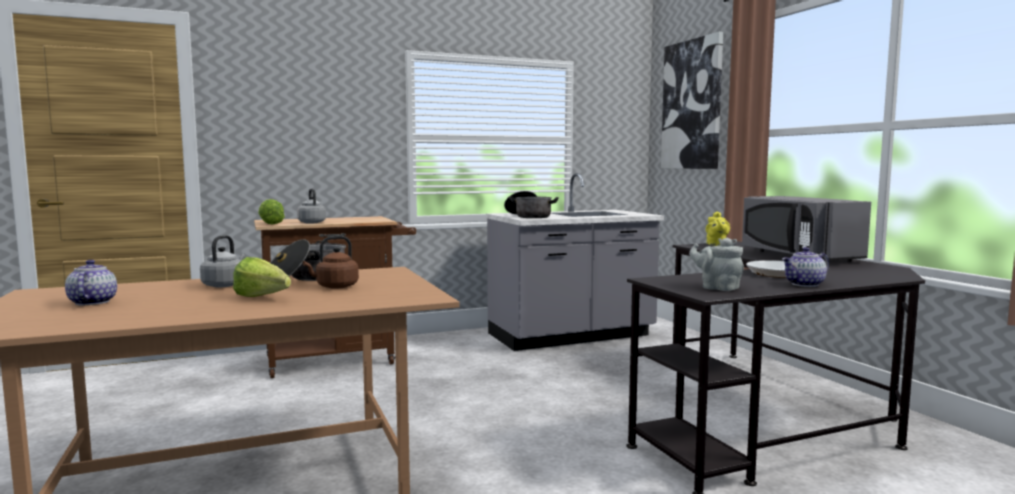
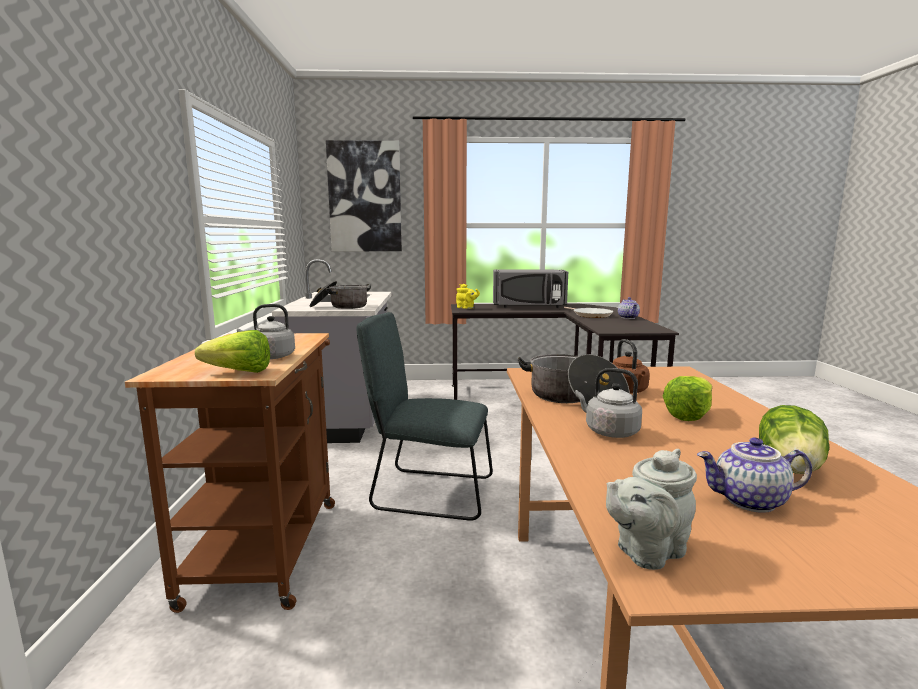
camera: 70 degrees left, 5 degrees up
(136, 311) = (791, 467): none -> lettuce
(433, 386) = (427, 492): none -> grey chair
(717, 288) = (637, 326): grey teapot -> grey teapot (646, 551)

